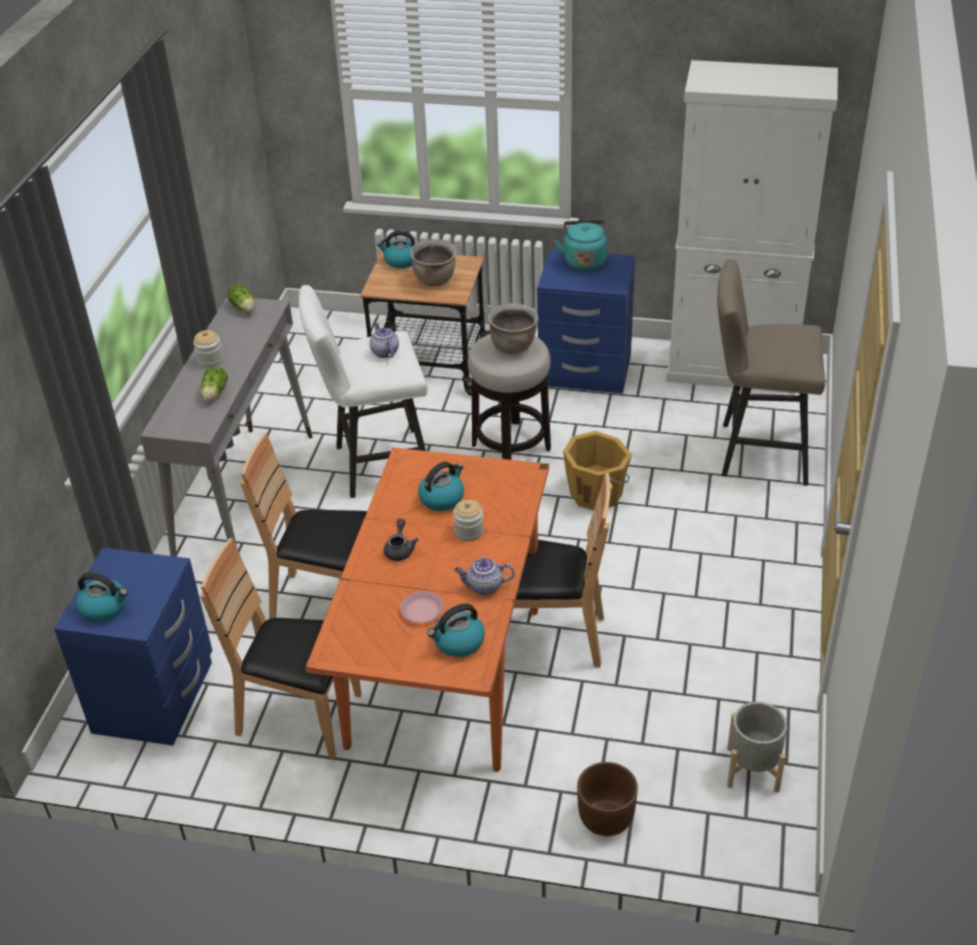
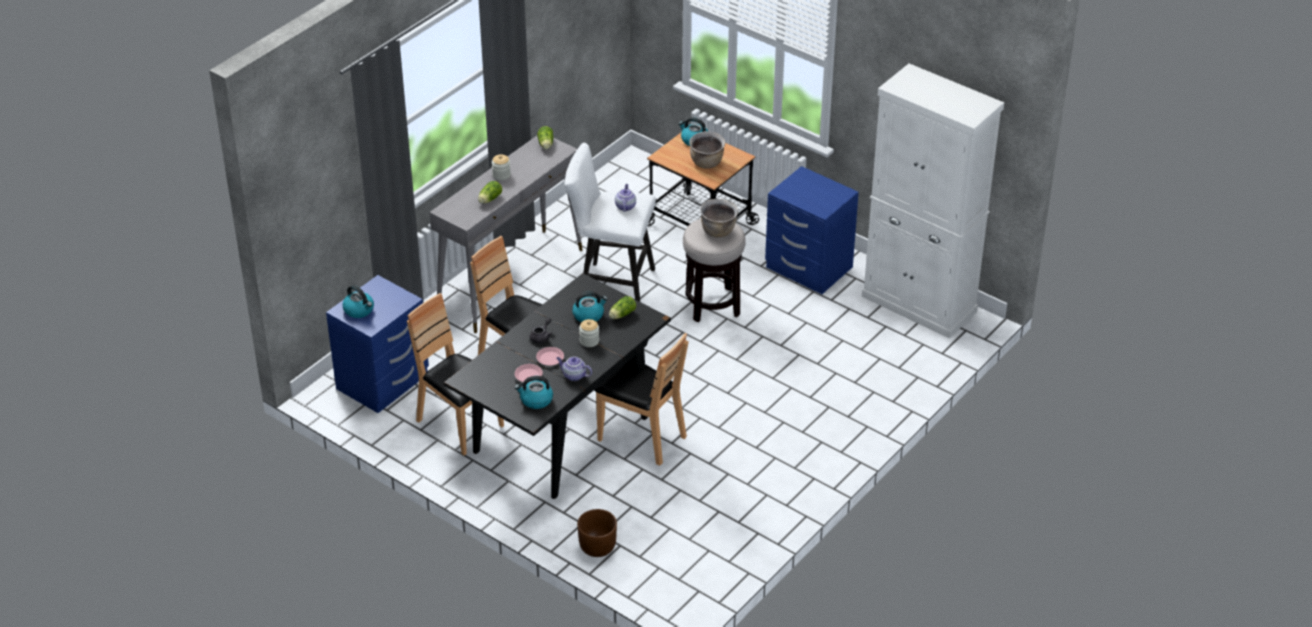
camera: 25 degrees right, 0 degrees up
(434, 575) = (550, 358): none -> pink plate
(445, 673) = (562, 433): orange dining table -> black dining table
(484, 482) = (621, 315): none -> lettuce
(584, 261) = (817, 183): turquoise kettle -> none
(597, 493) = (745, 358): orange bucket -> none
(753, 769) = (706, 556): grey planter -> none
(756, 452) = (881, 369): beige stool -> none

